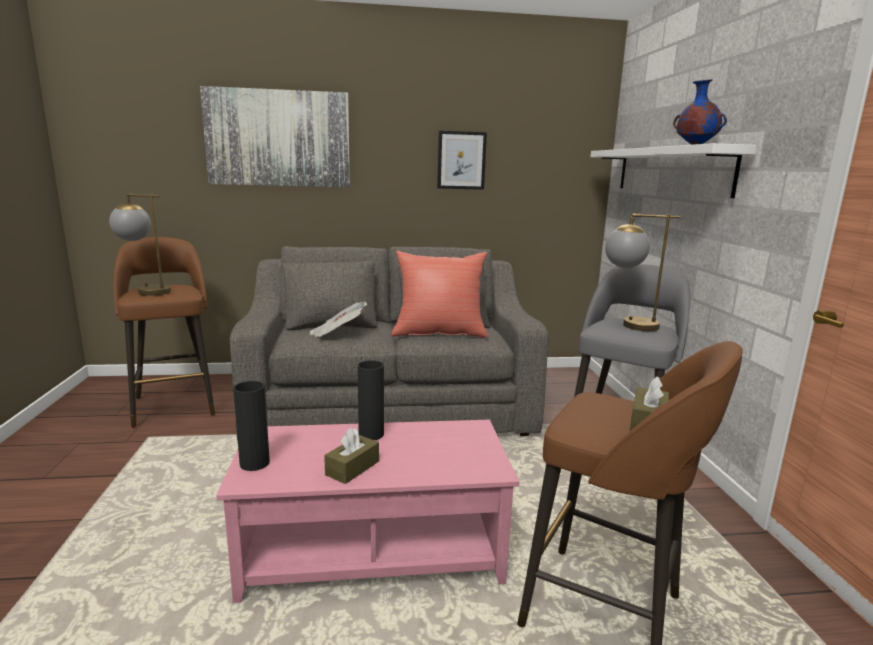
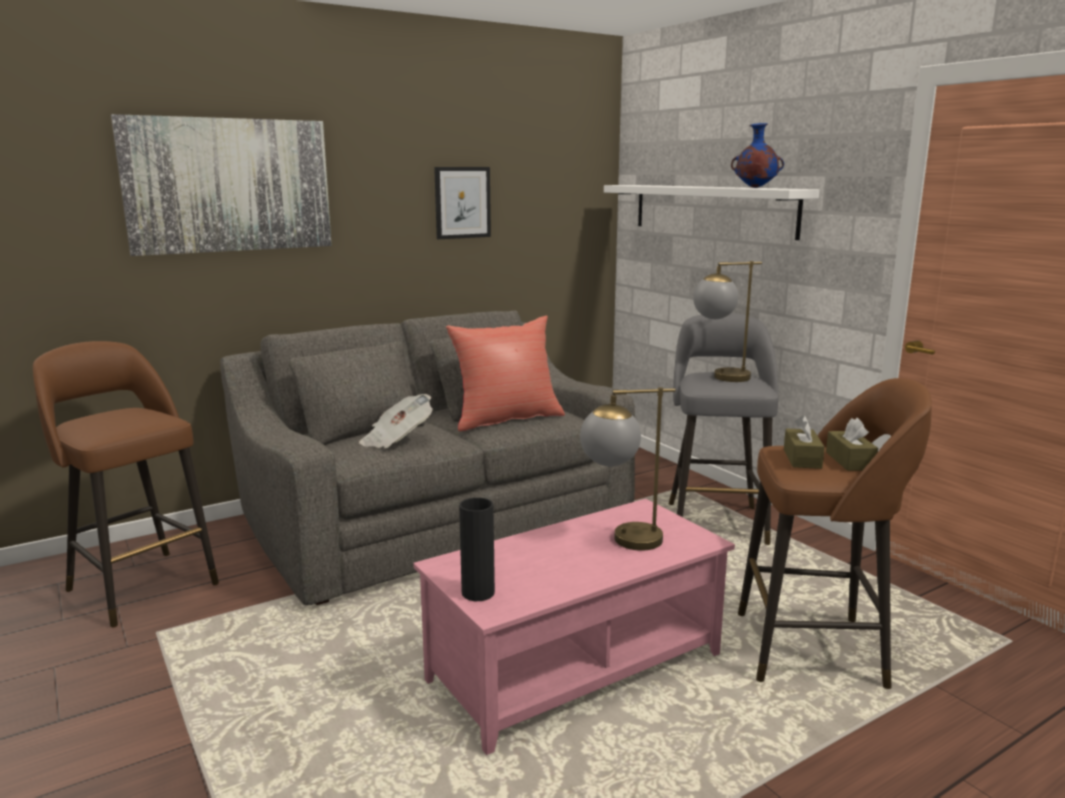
camera: 25 degrees left, 0 degrees up
(145, 291) = (99, 425): table lamp -> table lamp (620, 541)
(352, 468) = (580, 571): brown tissue box -> brown tissue box (802, 458)
(371, 434) = (555, 538): black vase -> none

